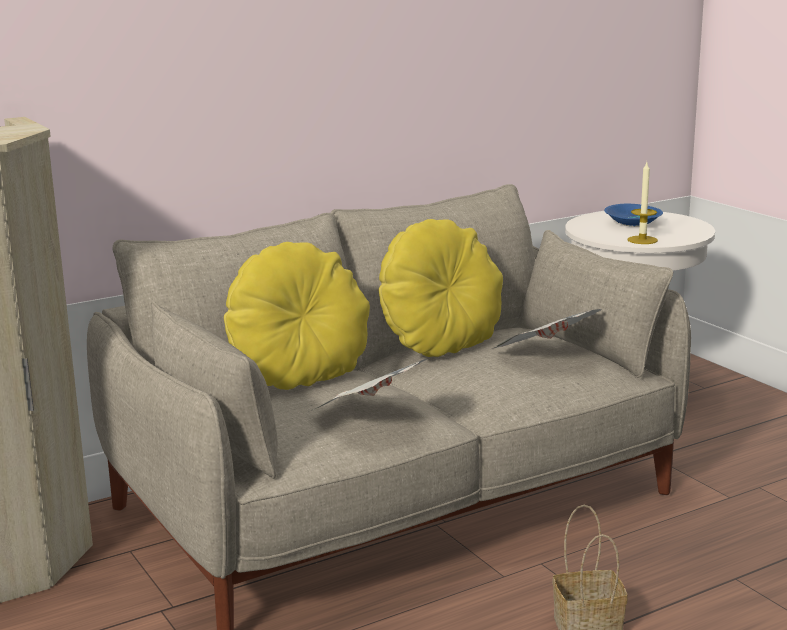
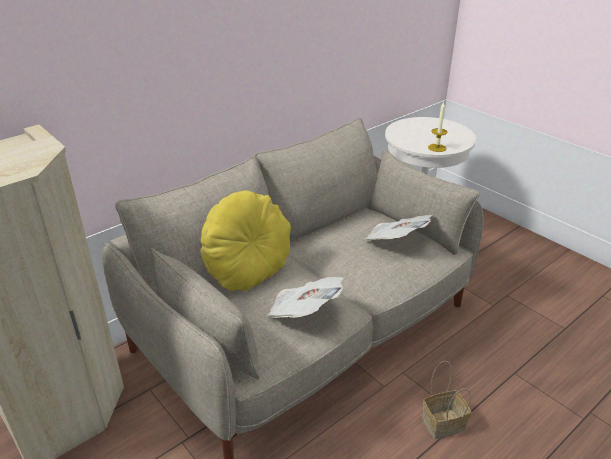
camera: 10 degrees left, 15 degrees up
(441, 347) = (328, 236): yellow pillow -> none
(634, 223) = (426, 131): blue bowl -> none

